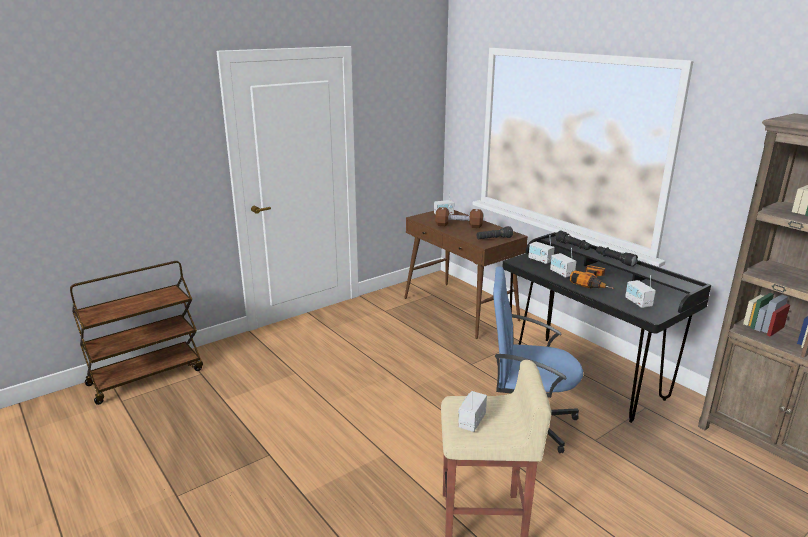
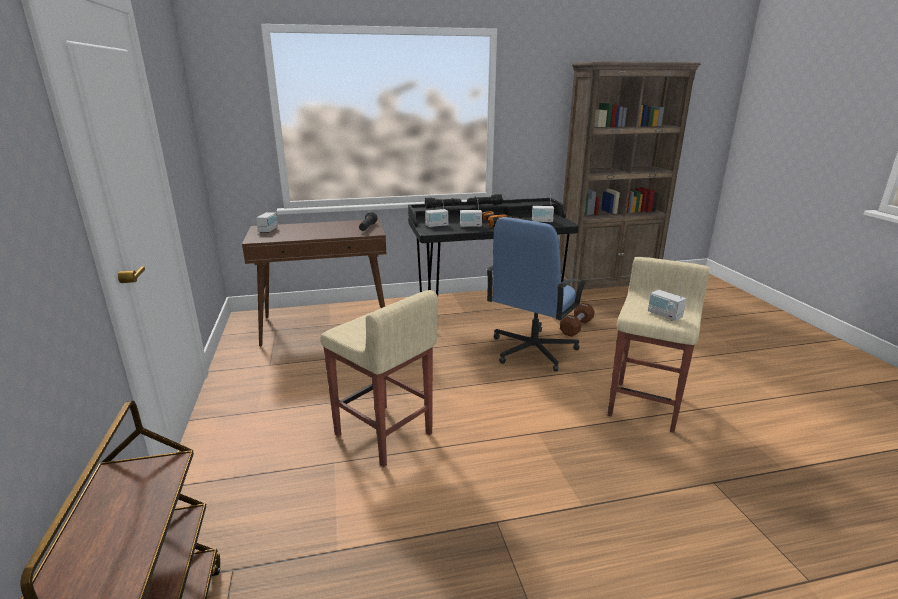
camera: 65 degrees left, 0 degrees up
(335, 382) = (384, 435): none -> beige stool
(458, 226) = (311, 231): brown dumbbell -> brown dumbbell (576, 327)

